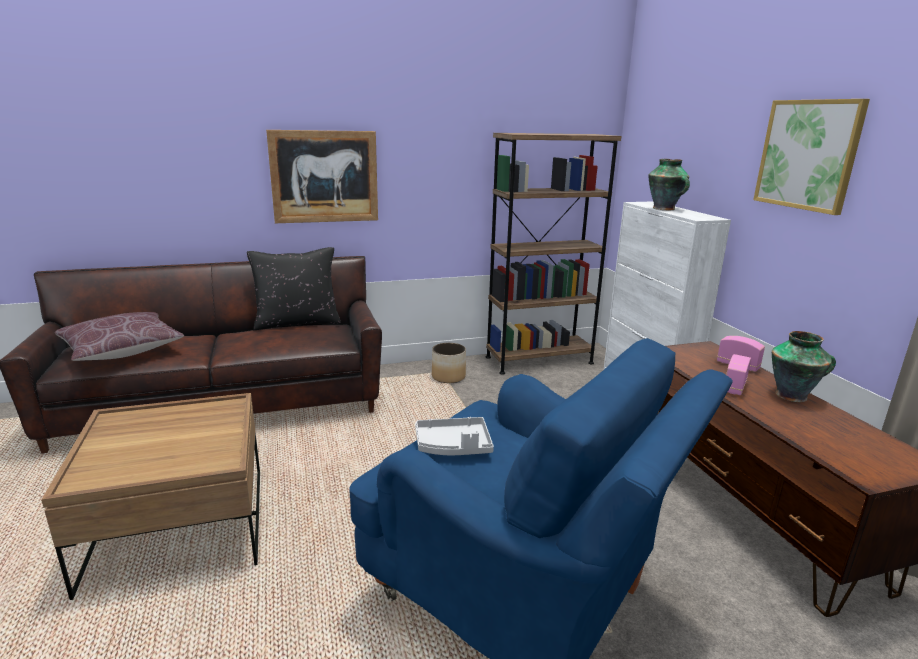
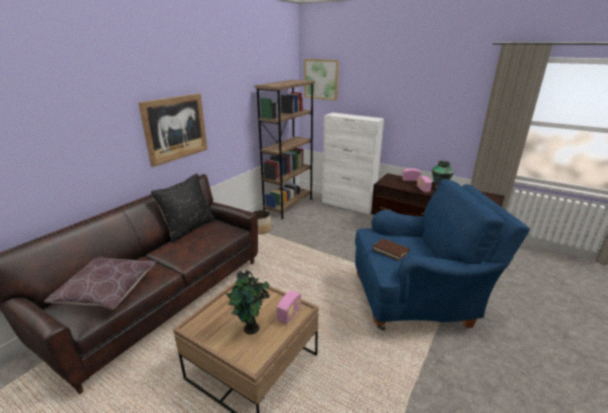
camera: 40 degrees left, 5 degrees up
(143, 451) = (251, 329): none -> potted plant
(204, 460) = (289, 314): none -> radio
(453, 446) = (390, 251): grey tray -> brown book
(664, 209) = (350, 116): vase -> none
(808, 155) = (418, 88): picture -> picture (321, 79)

